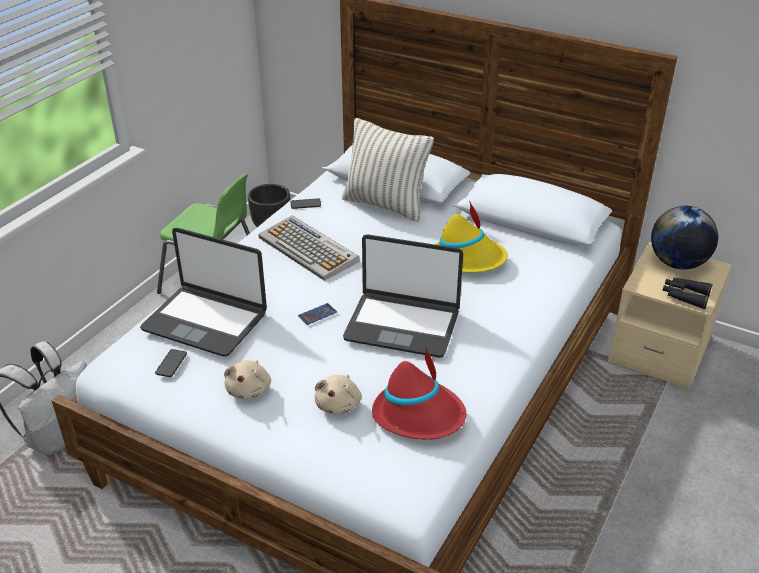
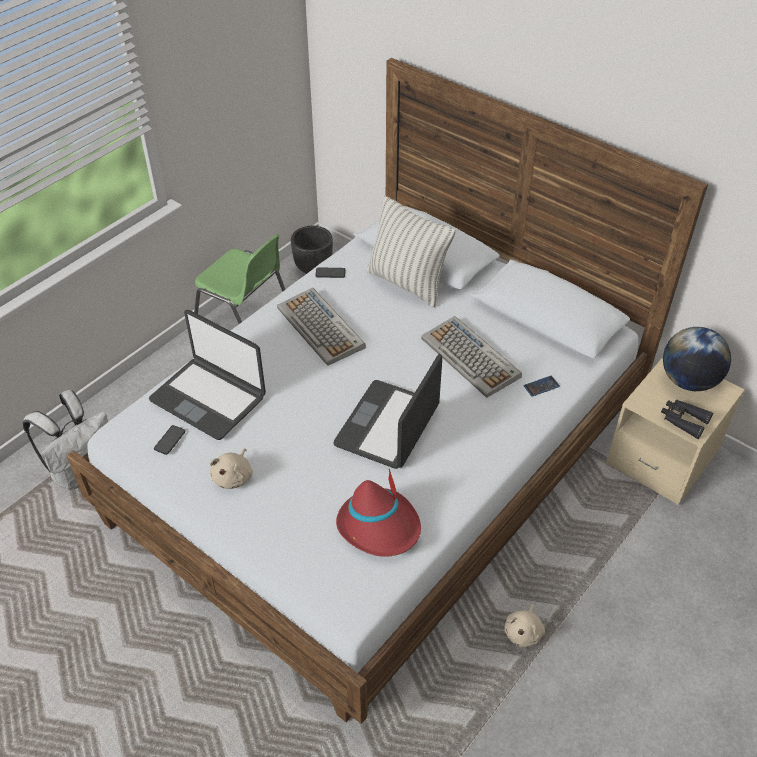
camera: 10 degrees right, 10 degrees up
(317, 314) = (312, 404): phone -> phone (541, 386)
(339, 404) = (310, 504): beige plush toy -> beige plush toy (523, 632)
(402, 325) = (388, 426): laptop -> laptop turned 90 degrees clockwise
(468, 259) = (471, 358): yellow hat -> keyboard

